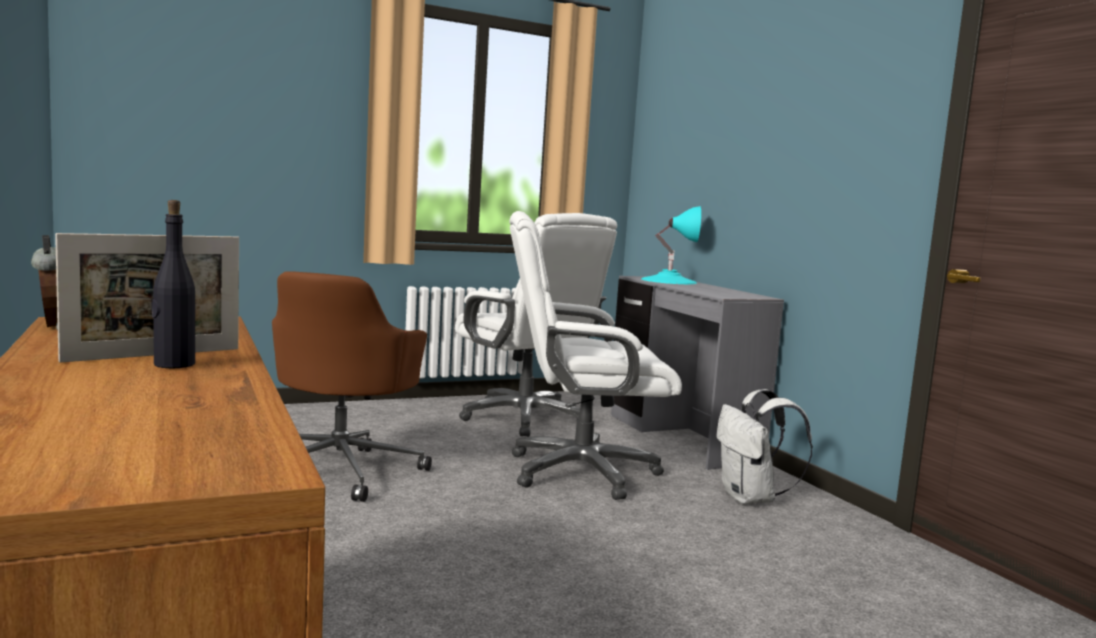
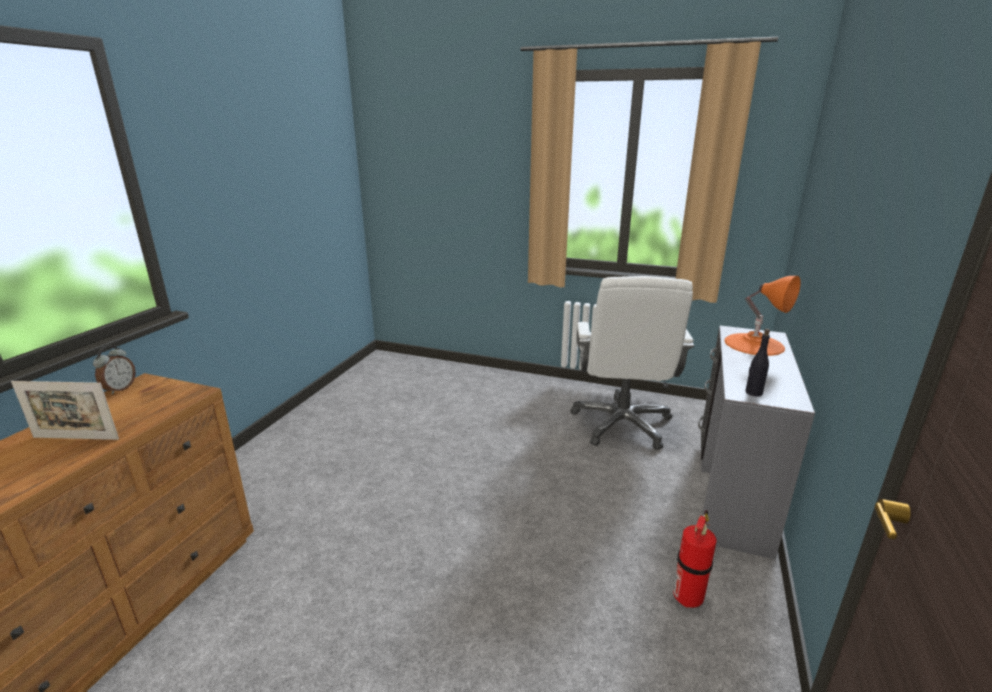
camera: 45 degrees right, 15 degrees up
(173, 364) = (56, 453): black bottle -> black bottle (753, 392)
(341, 470) = (438, 439): brown office chair -> none
(580, 472) = (582, 499): white office chair -> none
(669, 281) = (754, 344): turquoise table lamp -> orange table lamp
(751, 499) = (688, 596): white backpack -> fire extinguisher

